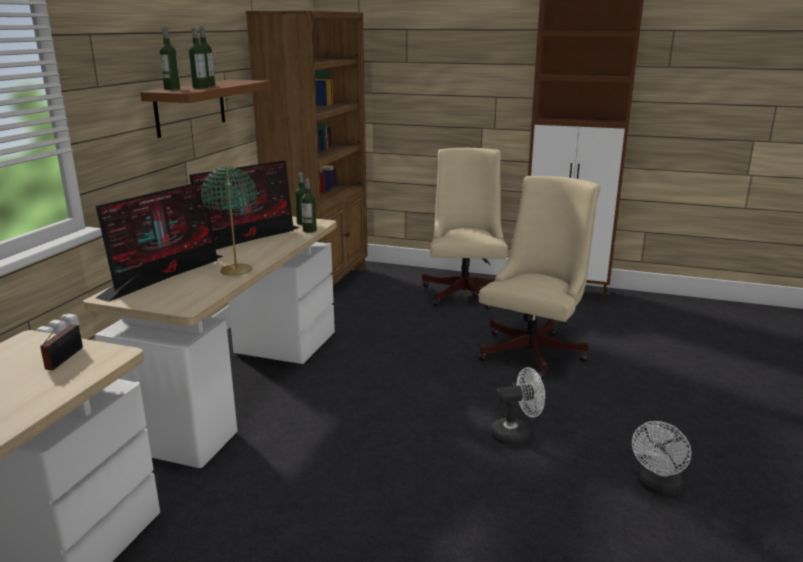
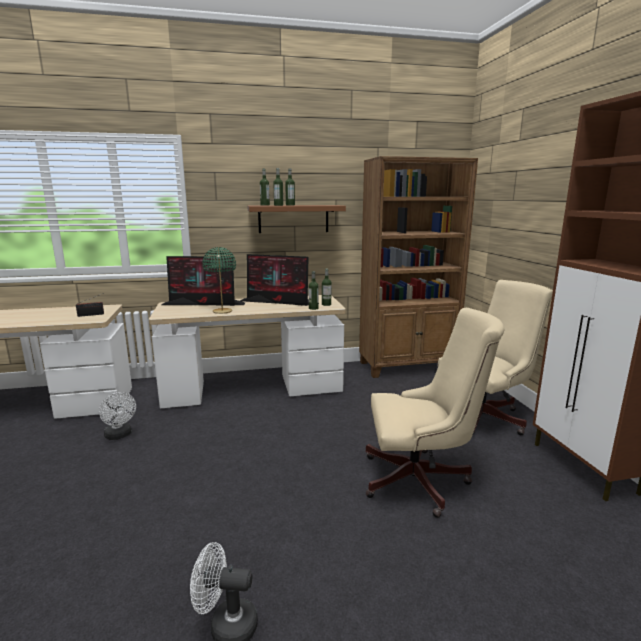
camera: 60 degrees right, 5 degrees down
(516, 434) = (265, 507): white fan -> white fan (120, 435)

